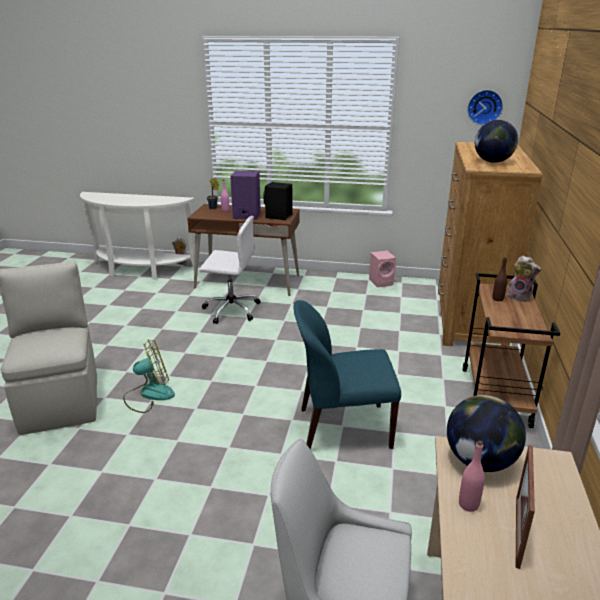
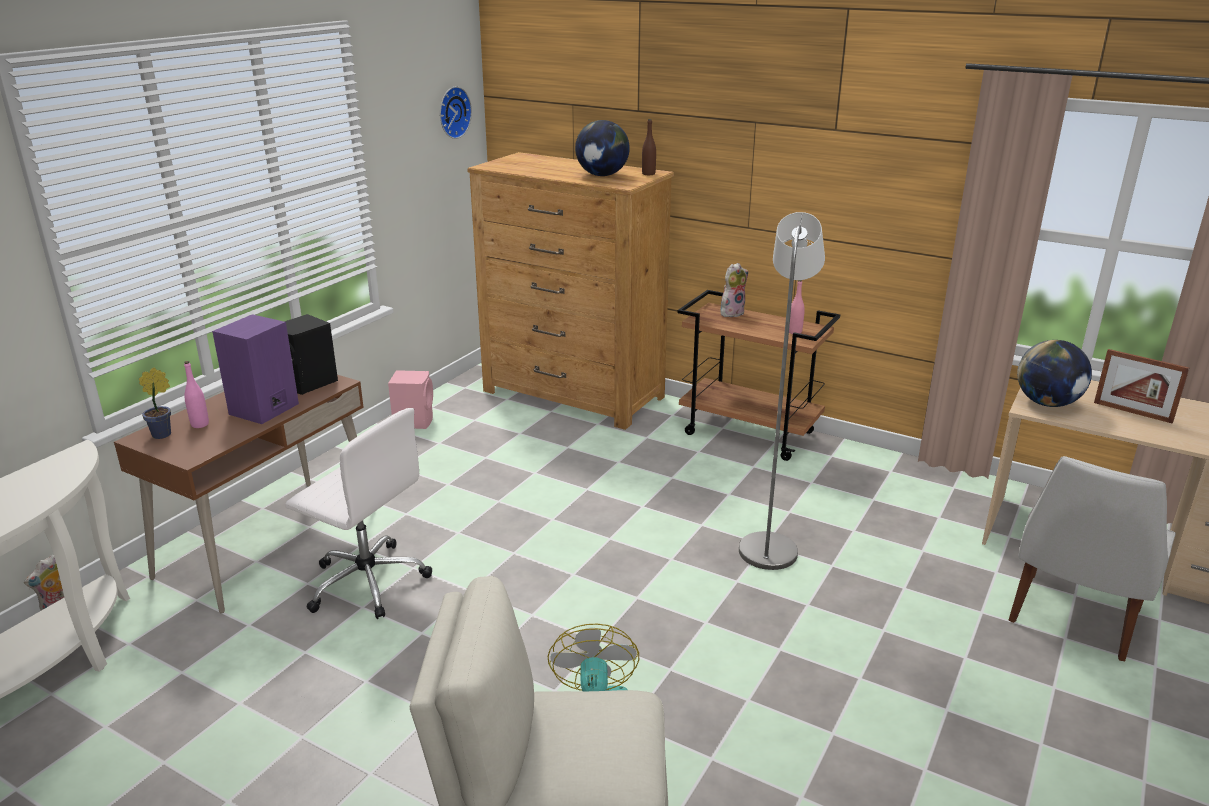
camera: 70 degrees left, 0 degrees up
(230, 309) = (366, 581): white office chair -> white office chair turned 90 degrees clockwise
(342, 428) = (769, 545): blue chair -> grey floor lamp
(468, 505) = (1105, 422): pink bottle -> pink bottle (795, 332)
(497, 299) = (730, 323): brown bottle -> brown bottle (648, 174)

